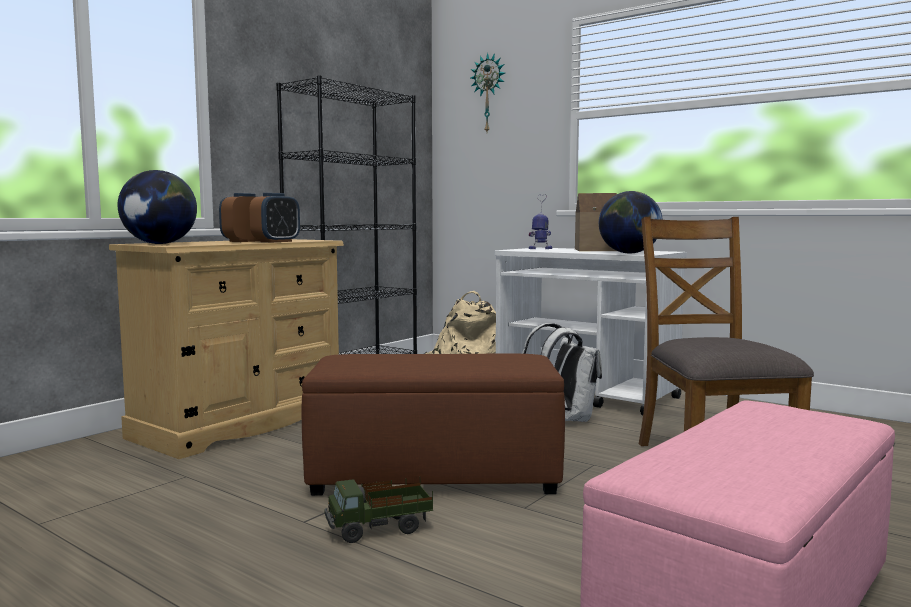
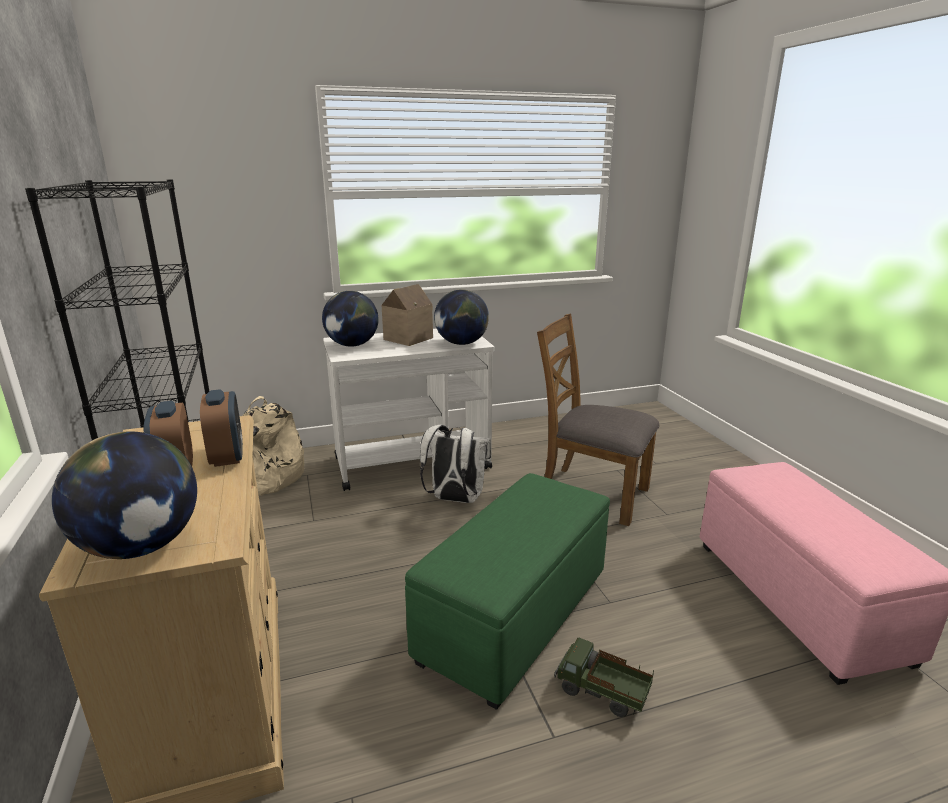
camera: 55 degrees left, 15 degrees up
(380, 529) = (601, 694): toy truck -> toy truck turned 105 degrees clockwise
(436, 476) = (515, 615): brown ottoman -> green ottoman
(489, 94) = (207, 159): wall clock -> none
(540, 249) = (352, 345): toy robot -> globe

